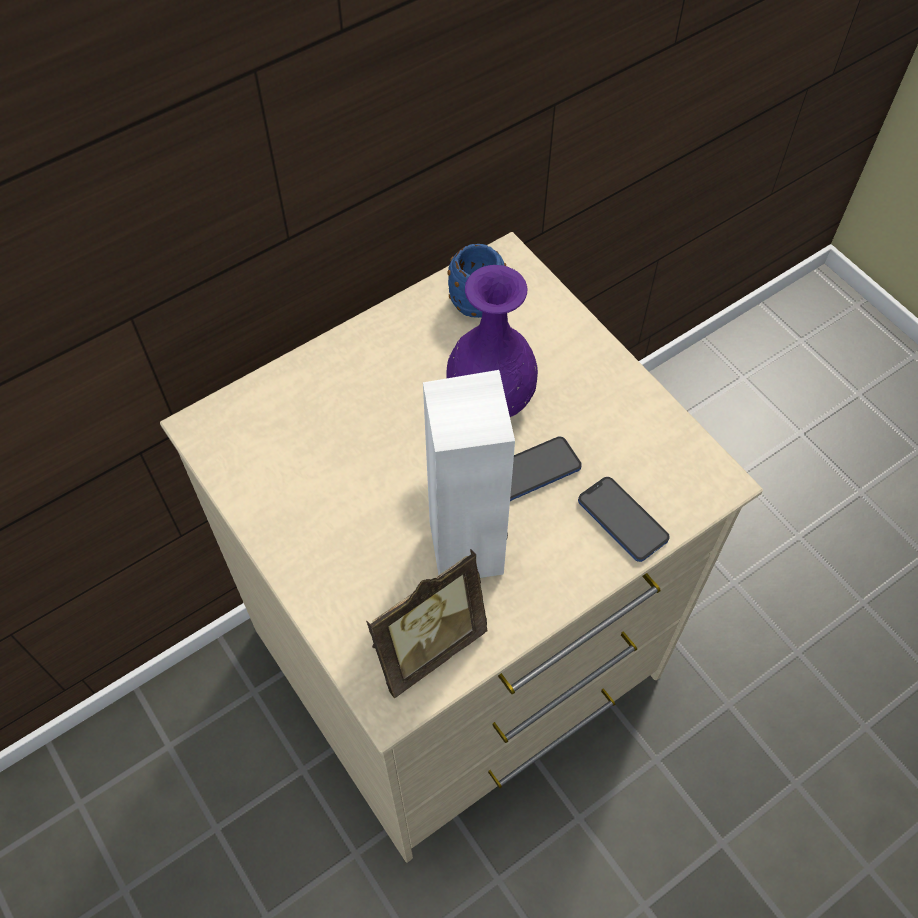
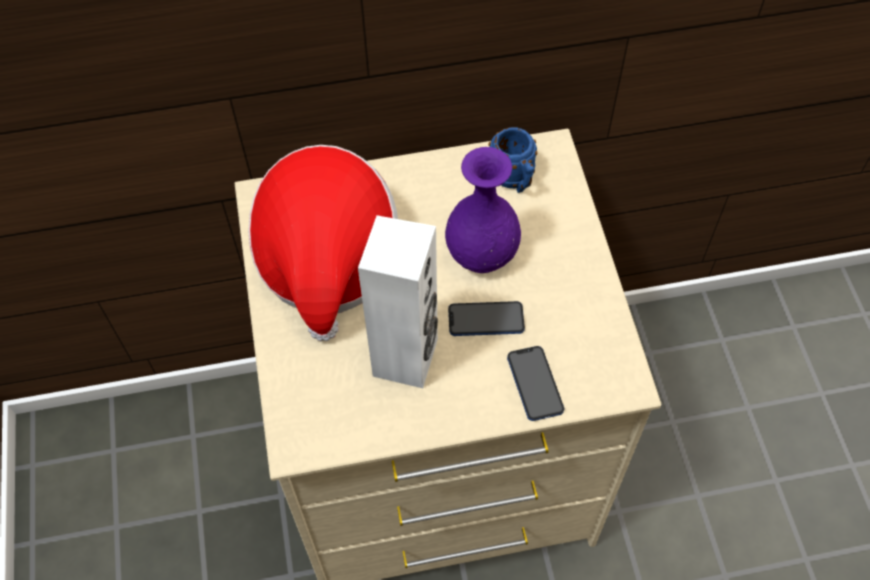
camera: 25 degrees right, 0 degrees up
(319, 472) = (327, 261): none -> hat
(424, 645) = (339, 415): picture frame -> none

